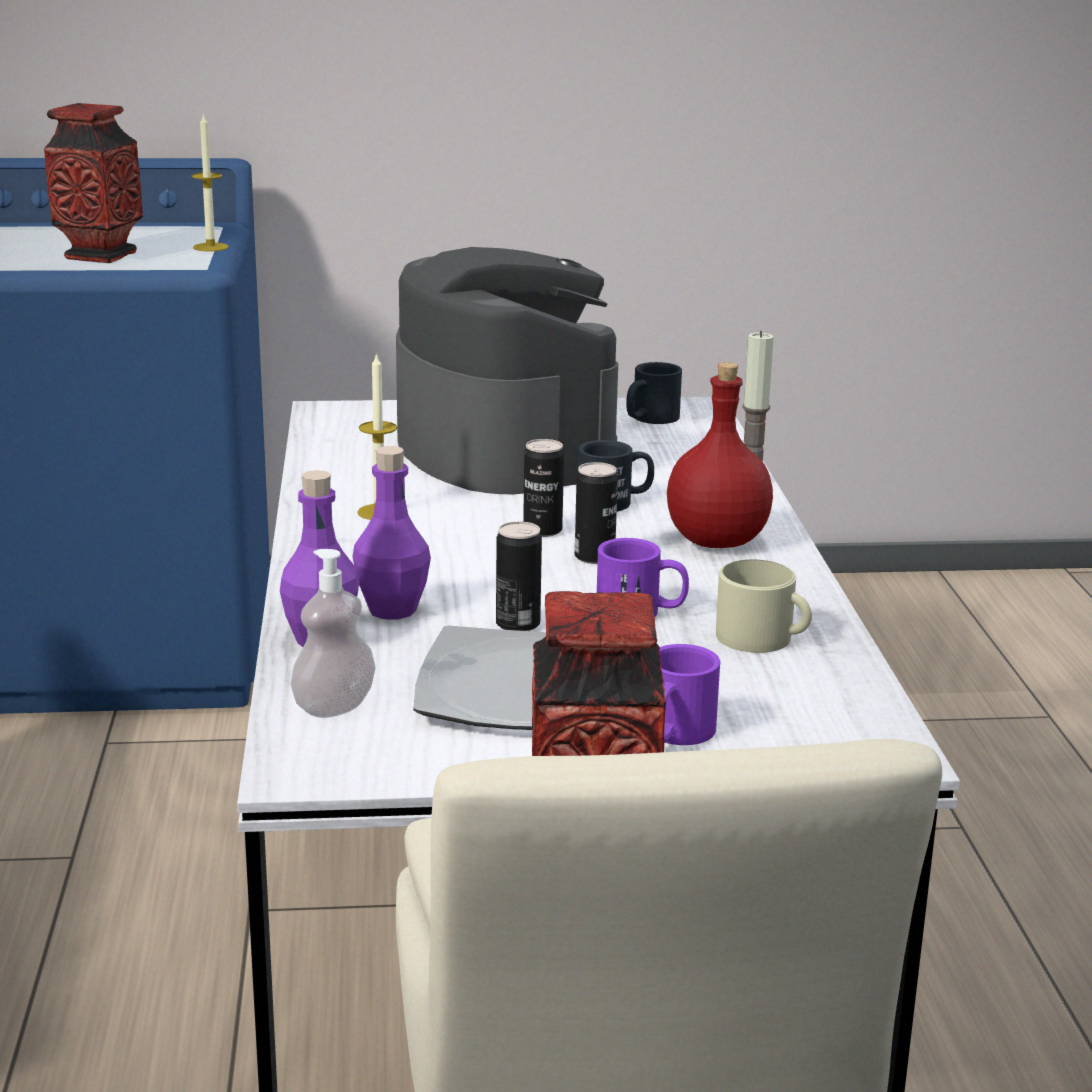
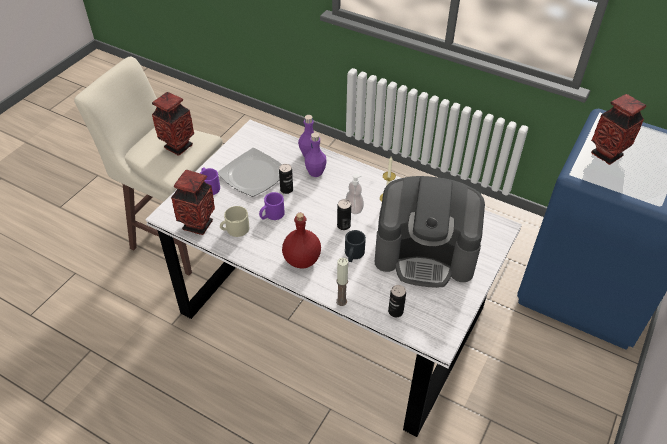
camera: 125 degrees right, 25 degrees up
(210, 247) = (612, 188): candle -> none
(334, 707) = (274, 144): soap dispenser -> soap dispenser (354, 208)
(594, 557) = (314, 226): can -> can (395, 311)
(649, 419) = (432, 315): black mug -> none
(835, 690) = (198, 225): none -> vase

